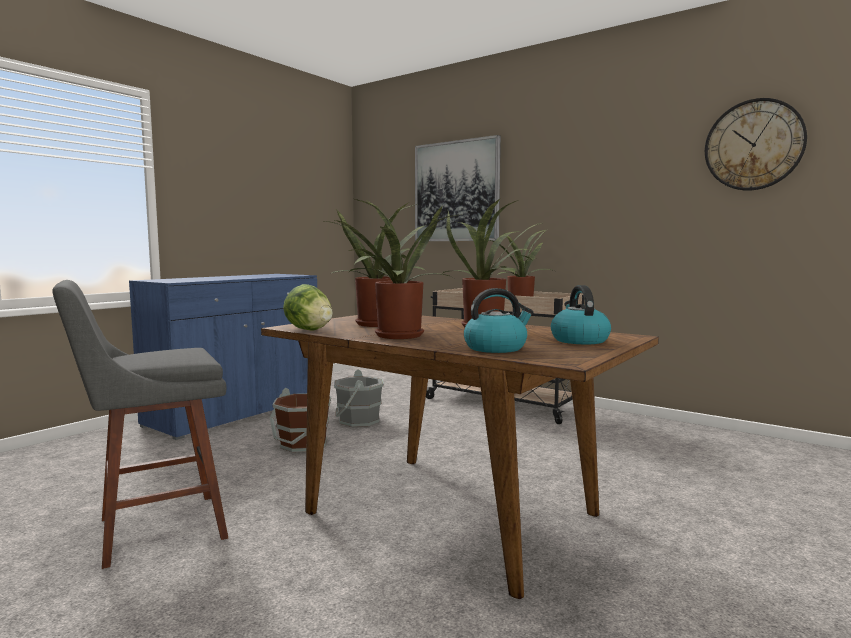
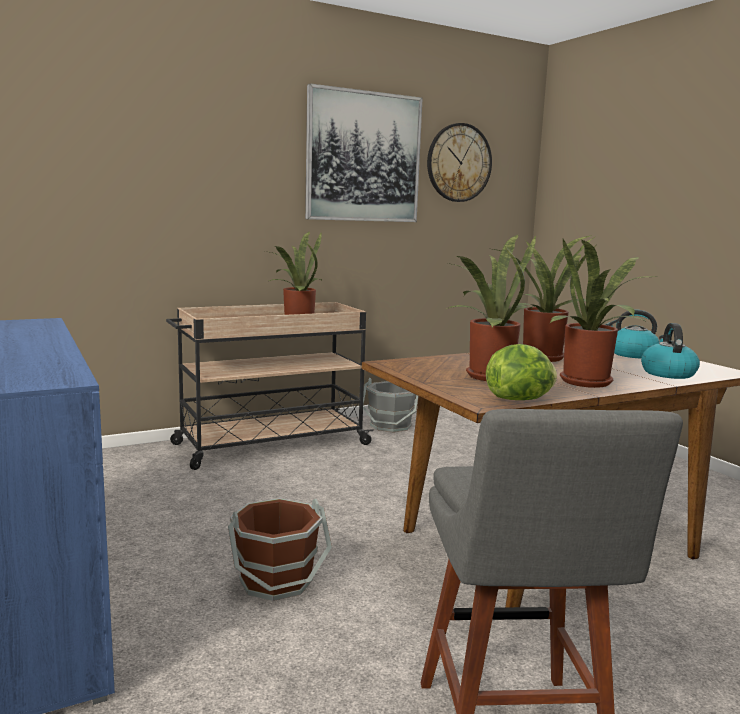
camera: 65 degrees left, 5 degrees up
(358, 420) = (223, 527): grey bucket -> grey bucket (390, 425)
(456, 191) = (145, 167): picture -> picture (363, 157)

